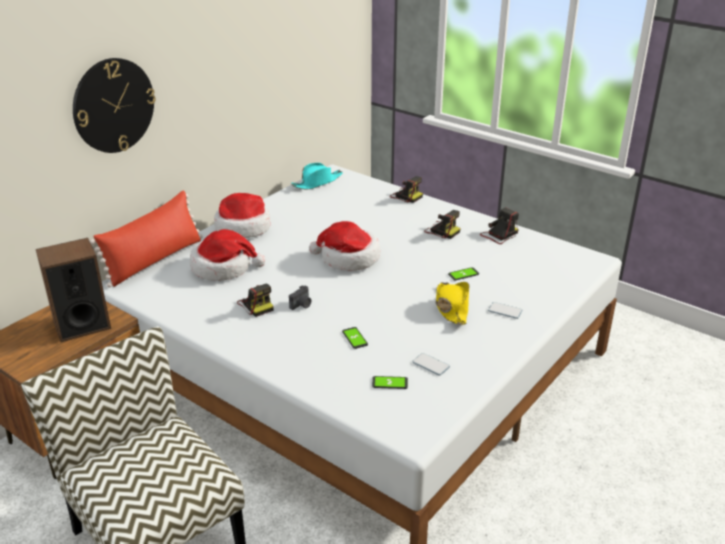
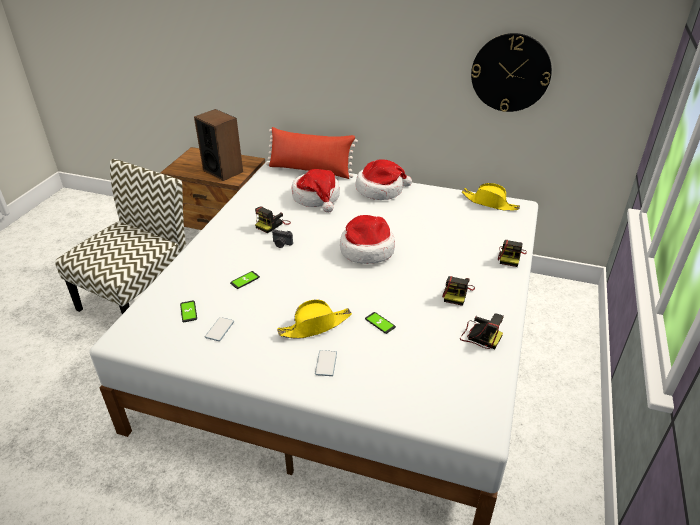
camera: 70 degrees right, 5 degrees up
(113, 105) = (311, 44): wall clock -> wall clock (510, 73)
(317, 182) = (490, 203): turquoise hat -> yellow hat

